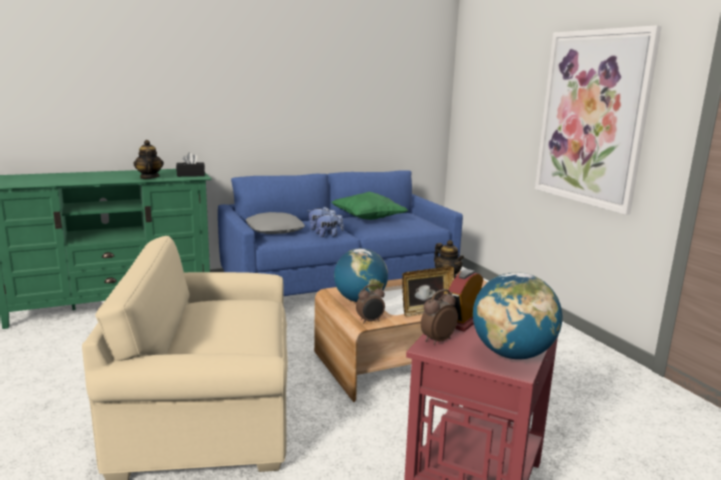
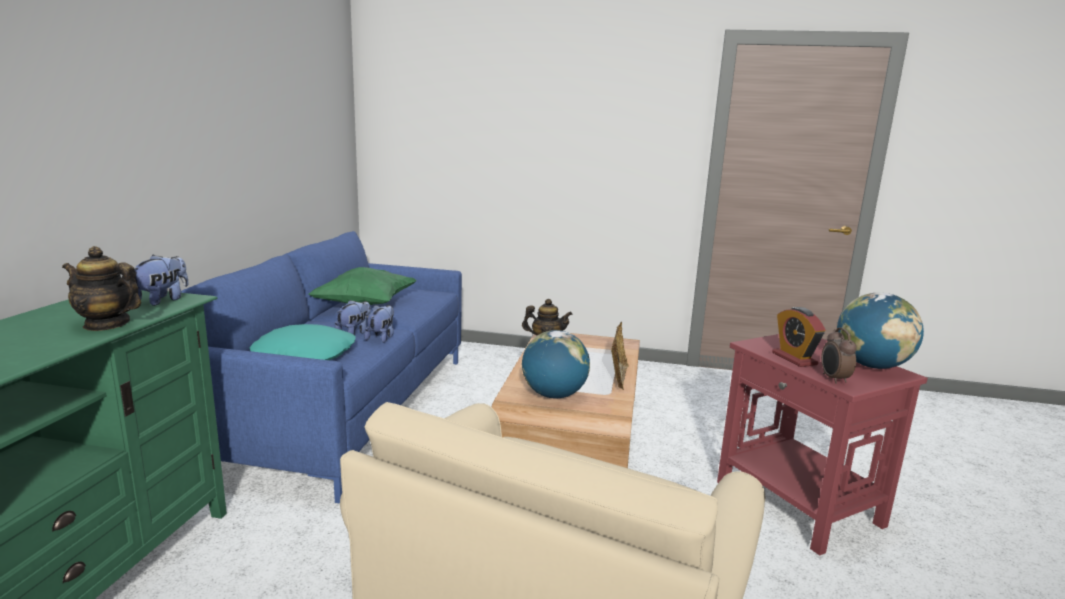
camera: 55 degrees left, 0 degrees up
(191, 175) = (163, 300): black tissue box -> plush toy
(275, 230) = (305, 354): grey pillow -> turquoise pillow
(370, 321) = (615, 409): alarm clock -> none
(592, 118) = (593, 150): picture -> none

